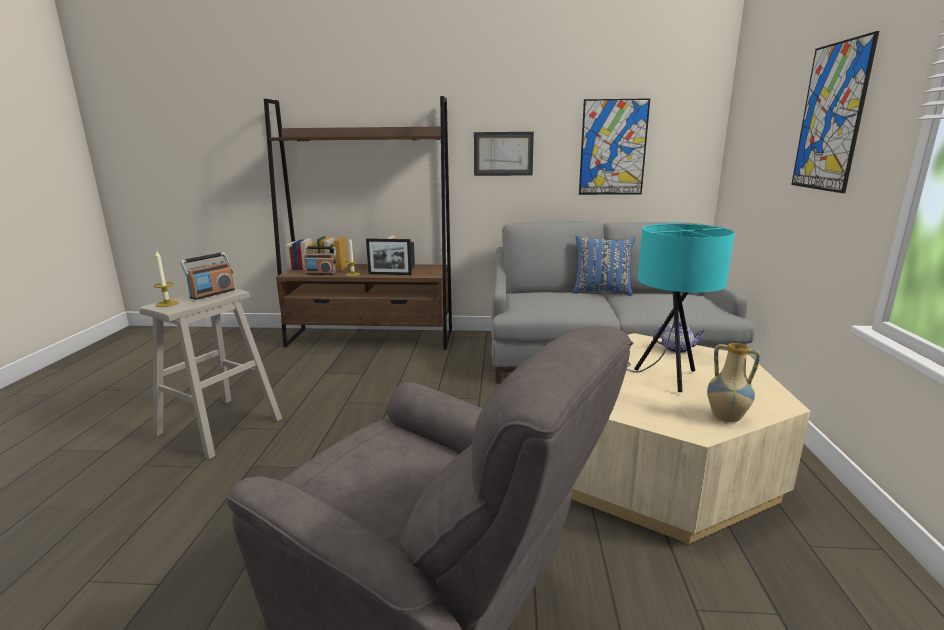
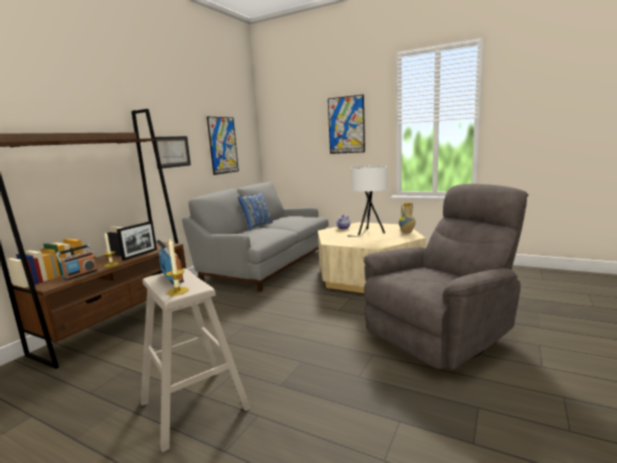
camera: 65 degrees left, 5 degrees down
(665, 377) = (368, 233): turquoise table lamp -> white table lamp

